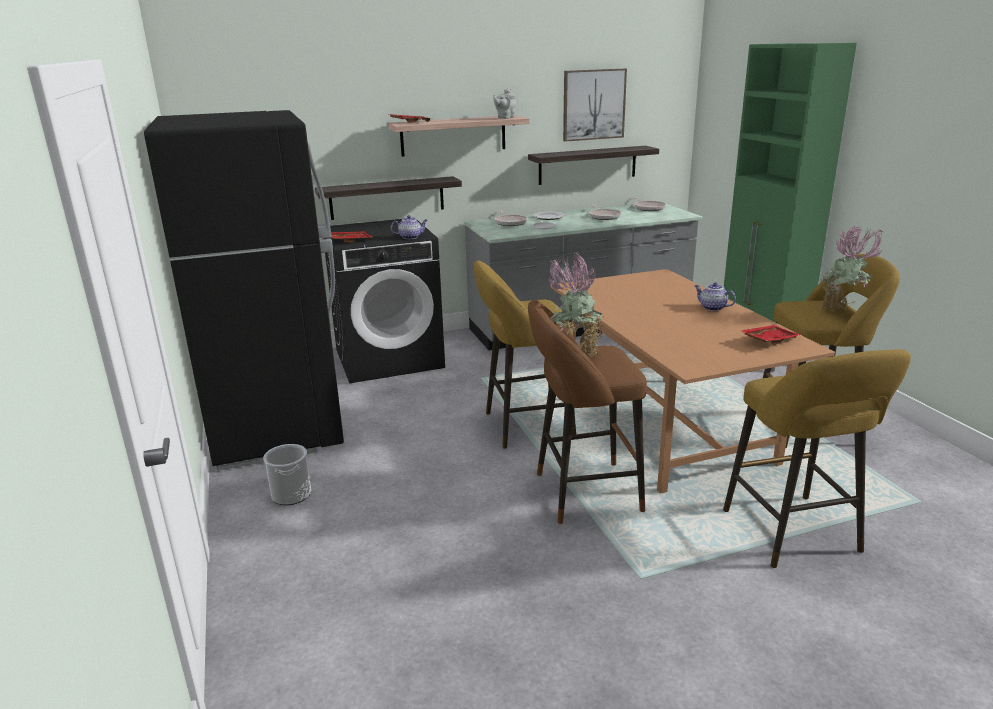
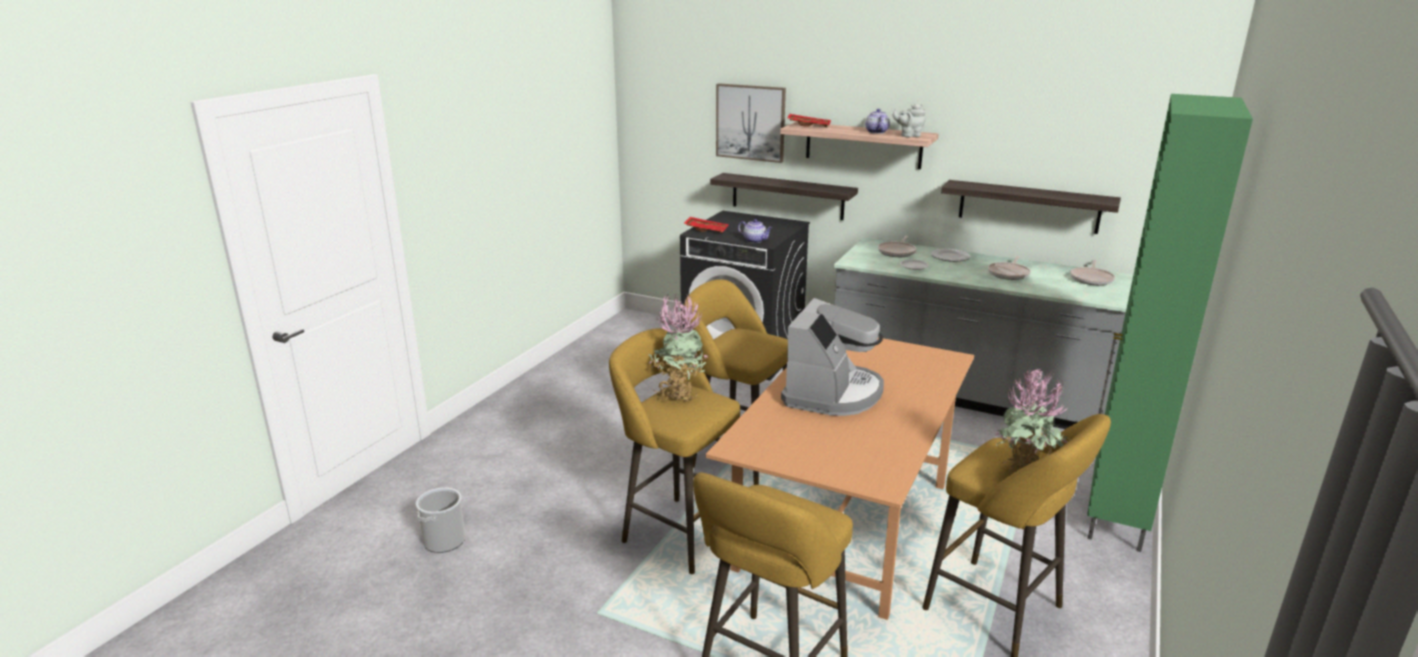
camera: 45 degrees right, 0 degrees up
(276, 427) = (585, 373): black fridge -> none
(291, 494) = (518, 423): bucket -> bucket (444, 540)
(581, 493) = (678, 532): brown stool -> yellow stool
(593, 104) = (1046, 134): picture -> picture (750, 122)
(656, 315) = (832, 393): none -> coffee machine
(712, 308) = (904, 410): teapot -> teapot (876, 132)
(768, 340) = (867, 462): red tray -> none

